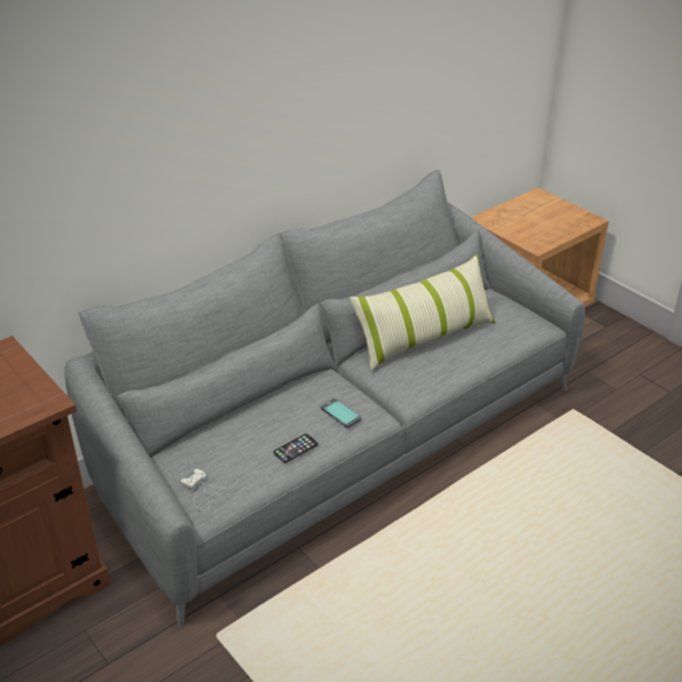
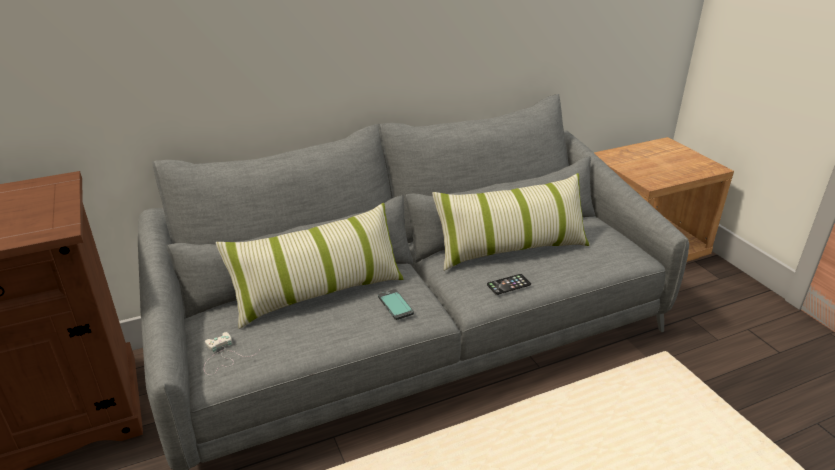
camera: 15 degrees right, 5 degrees down
(262, 414) = (318, 293): none -> pillow
(295, 448) = (334, 330): phone -> phone (508, 284)

